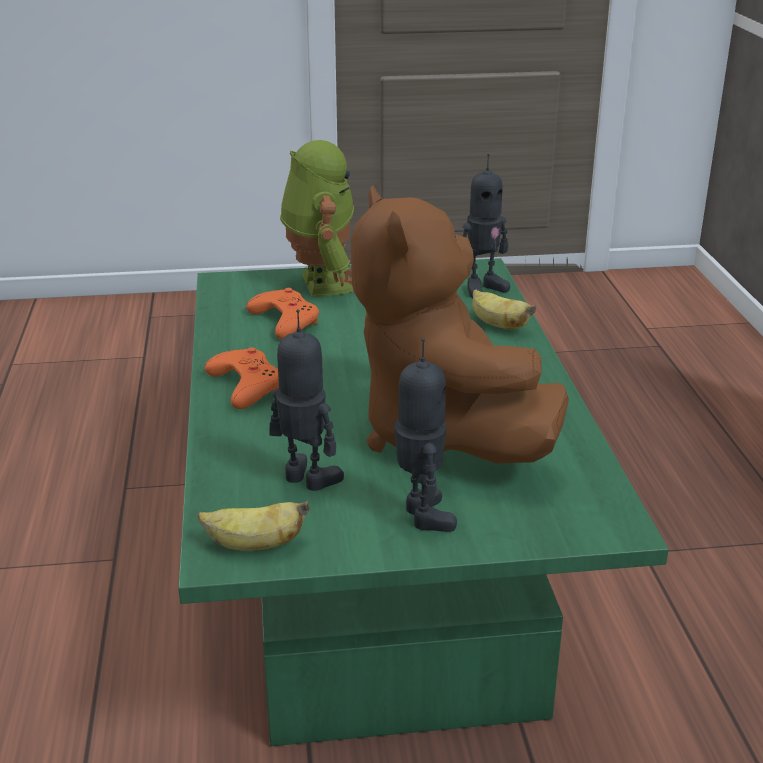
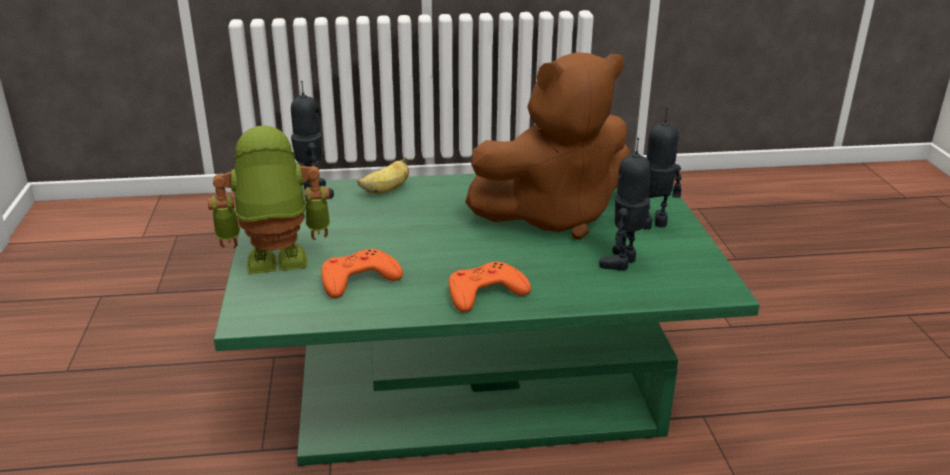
camera: 90 degrees left, 0 degrees up
(253, 545) = (705, 278): banana -> none

